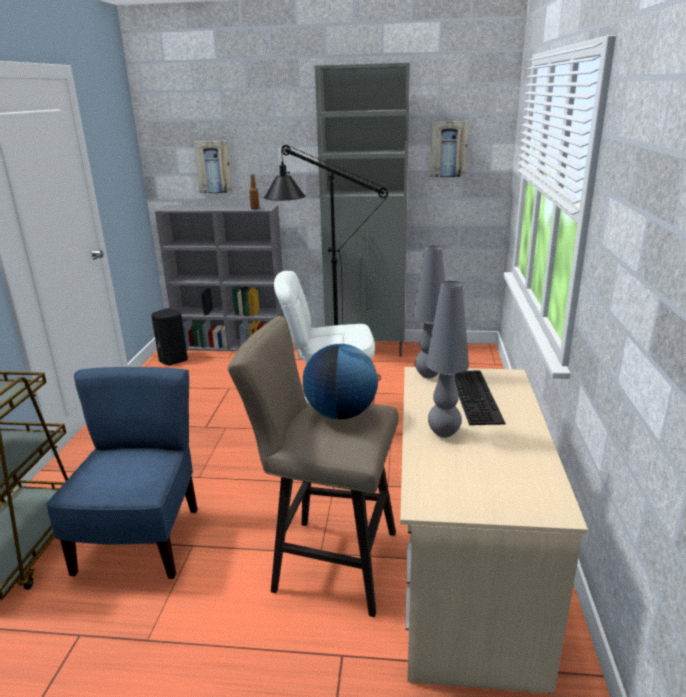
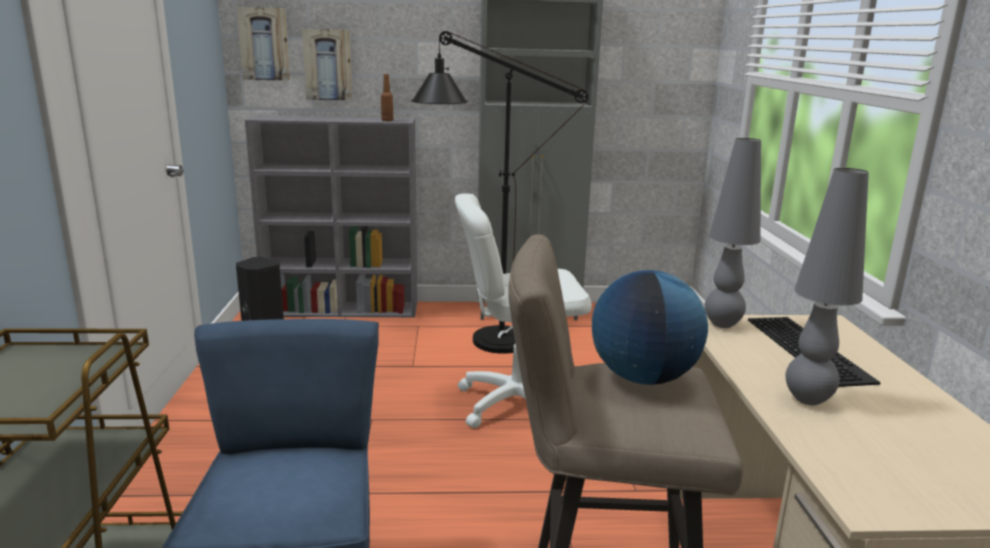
camera: 10 degrees left, 5 degrees down
(448, 149) = (639, 52): picture -> picture (264, 44)

